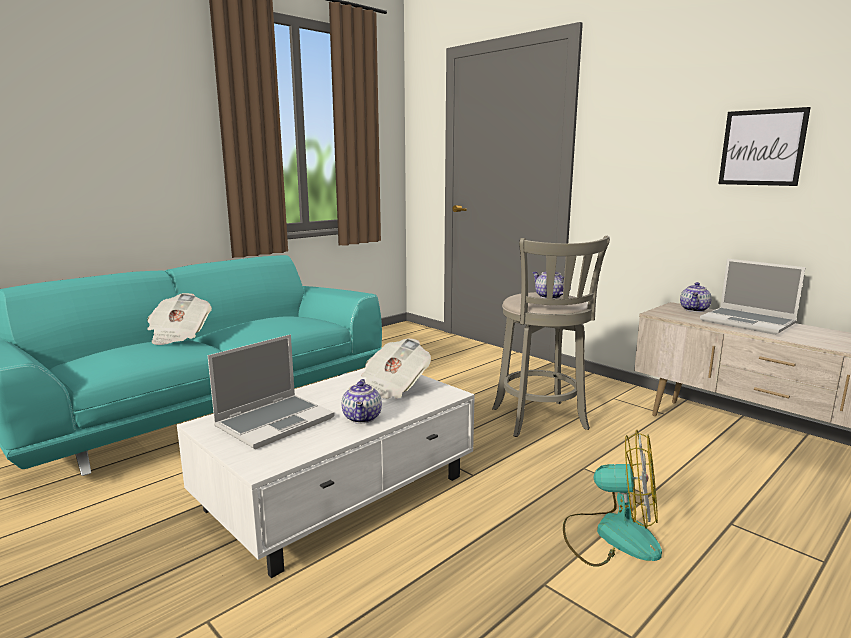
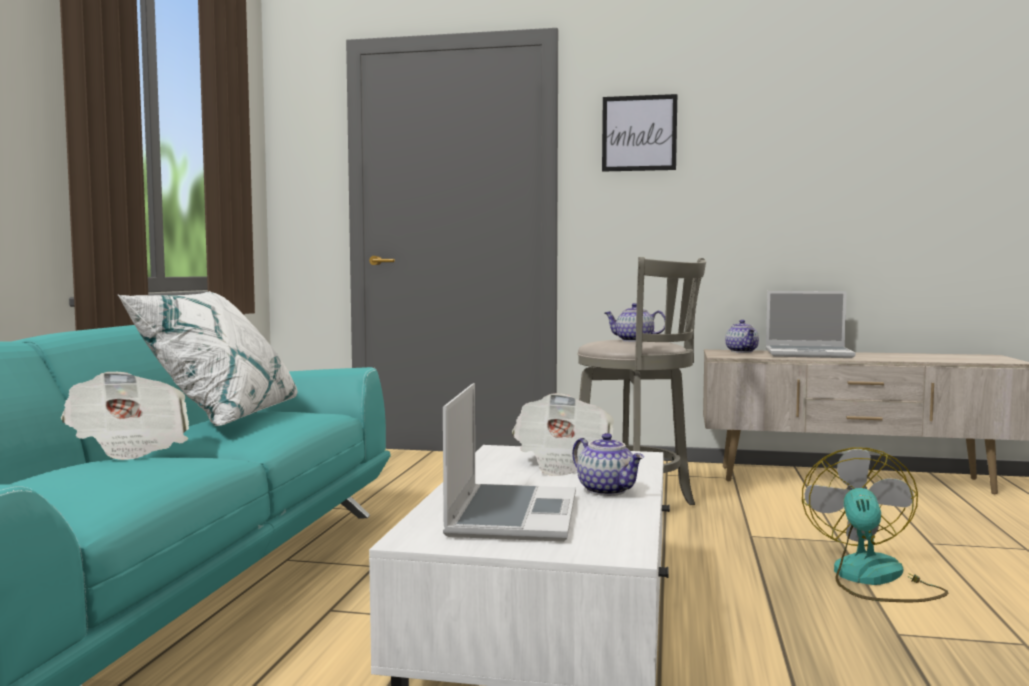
camera: 35 degrees left, 10 degrees down
(262, 319) = (221, 418): none -> white pillow
(611, 535) = (872, 579): fan -> fan turned 60 degrees counterclockwise
(762, 147) = (781, 174): picture -> picture (639, 133)

